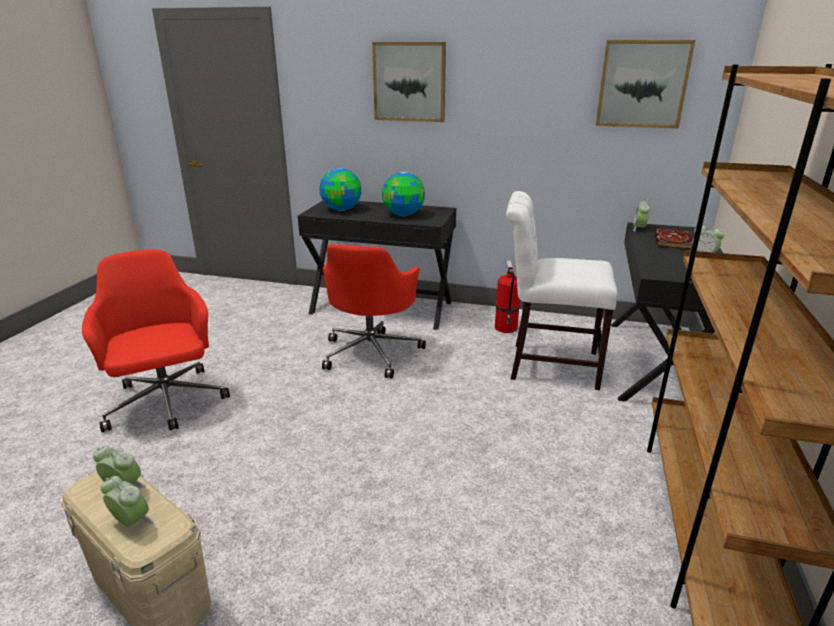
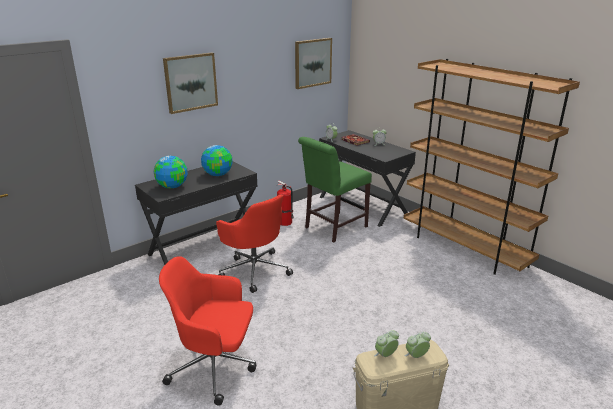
camera: 55 degrees left, 0 degrees up
(548, 364) = (333, 228): white chair -> green chair

